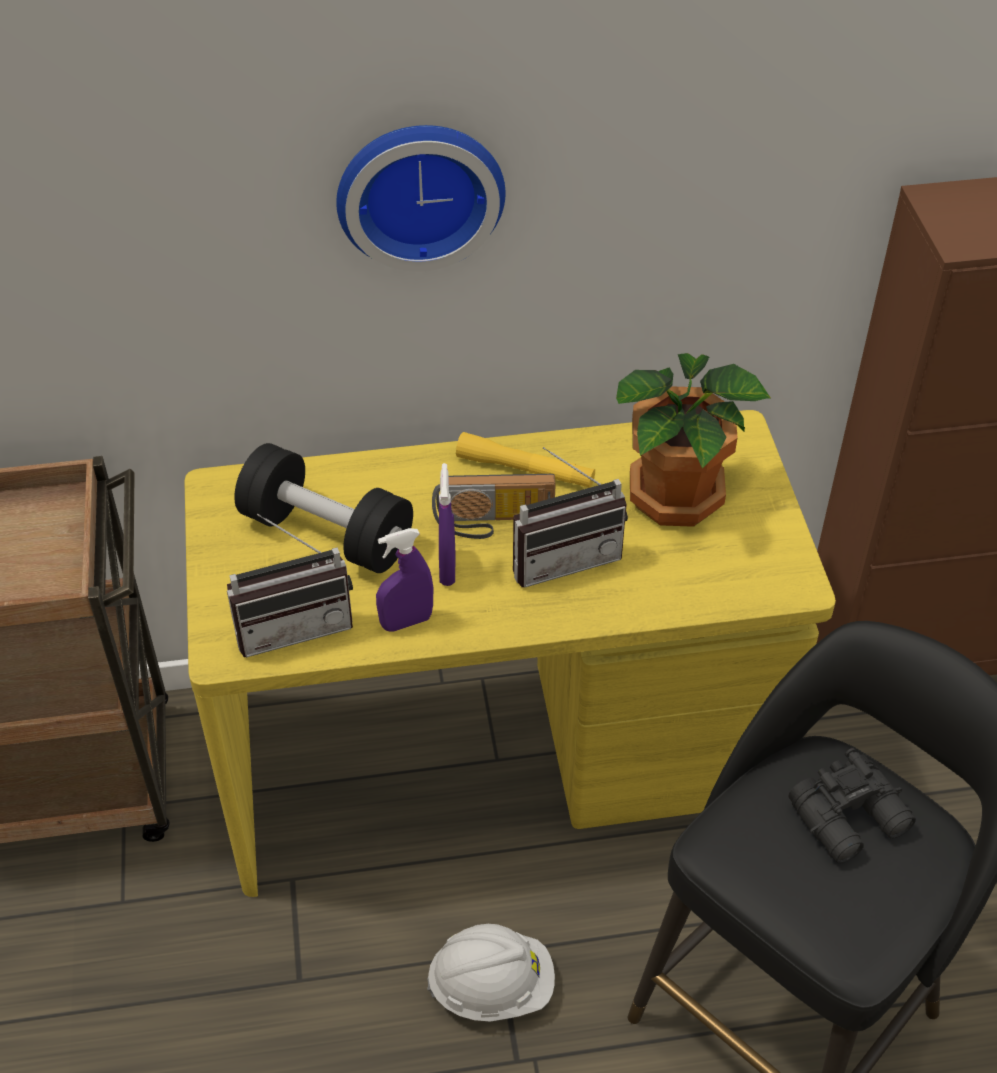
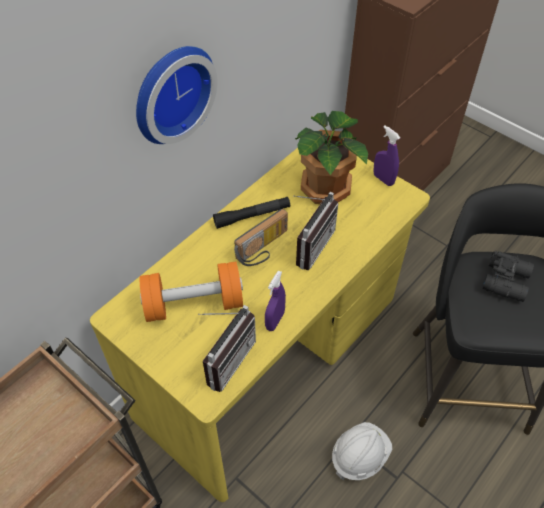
camera: 40 degrees left, 5 degrees up
(327, 534) = (194, 304): black dumbbell -> orange dumbbell
(447, 569) = (266, 283): purple spray bottle -> purple spray bottle (383, 179)
(525, 470) = (252, 216): yellow flashlight -> black flashlight

